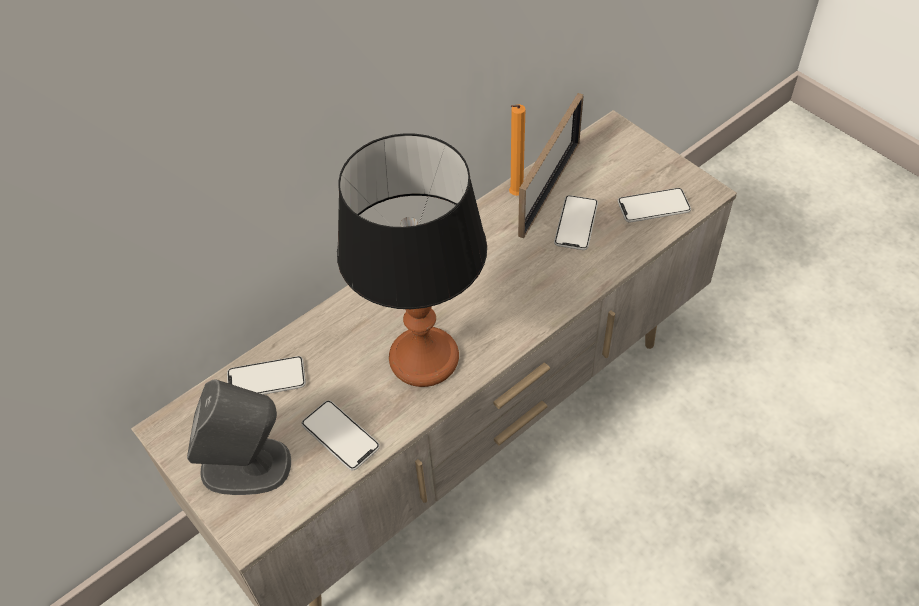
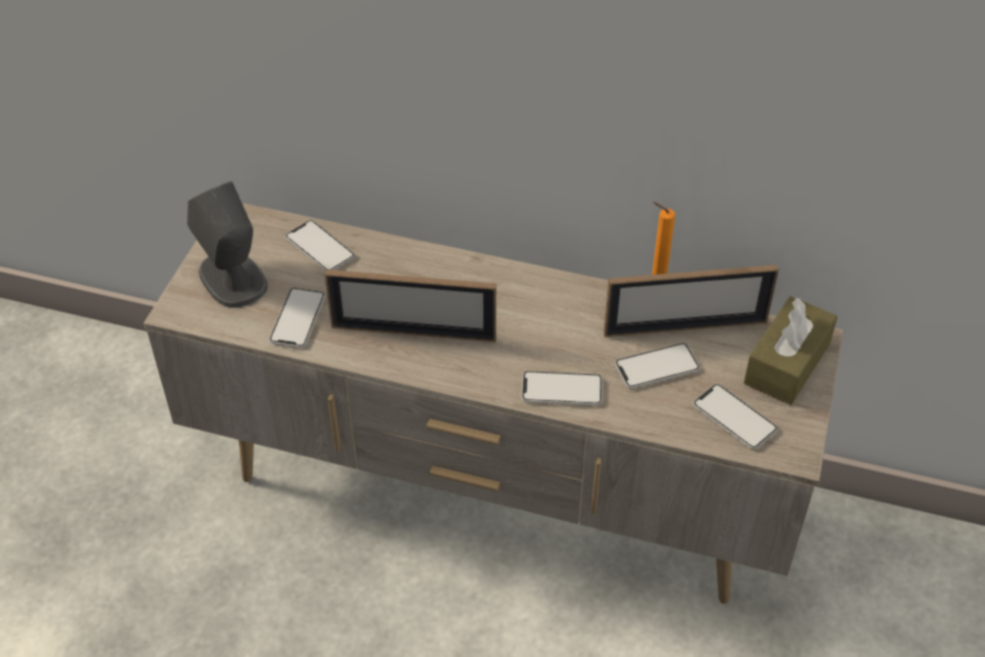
camera: 55 degrees right, 5 degrees down
(424, 357) = (413, 332): table lamp -> picture frame
(558, 290) = (562, 390): none -> phone
(623, 153) = (787, 363): none -> brown tissue box

